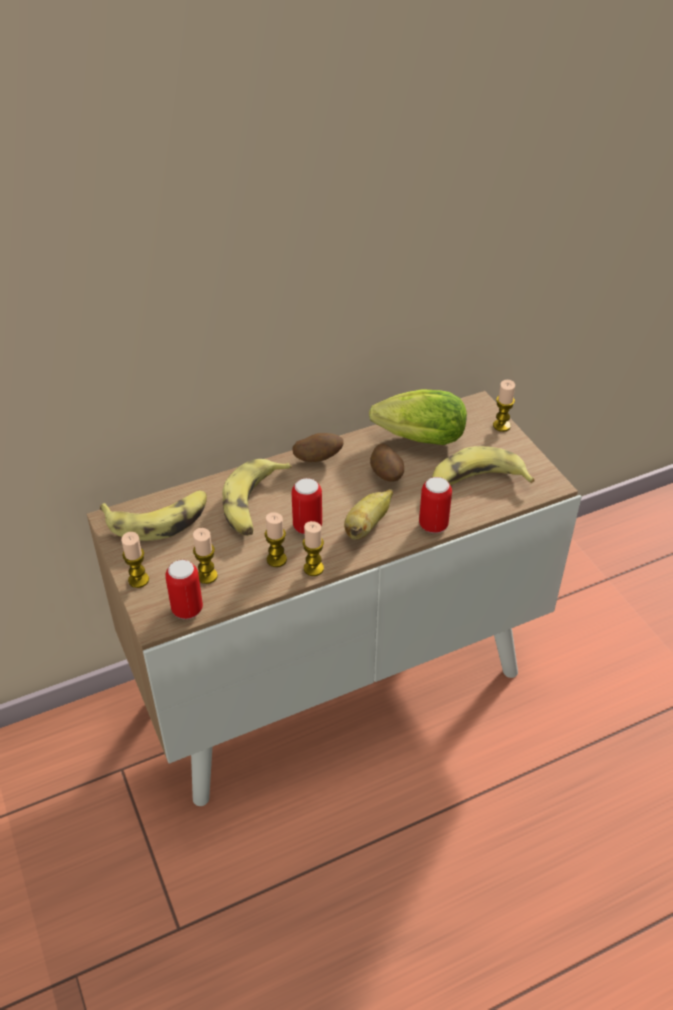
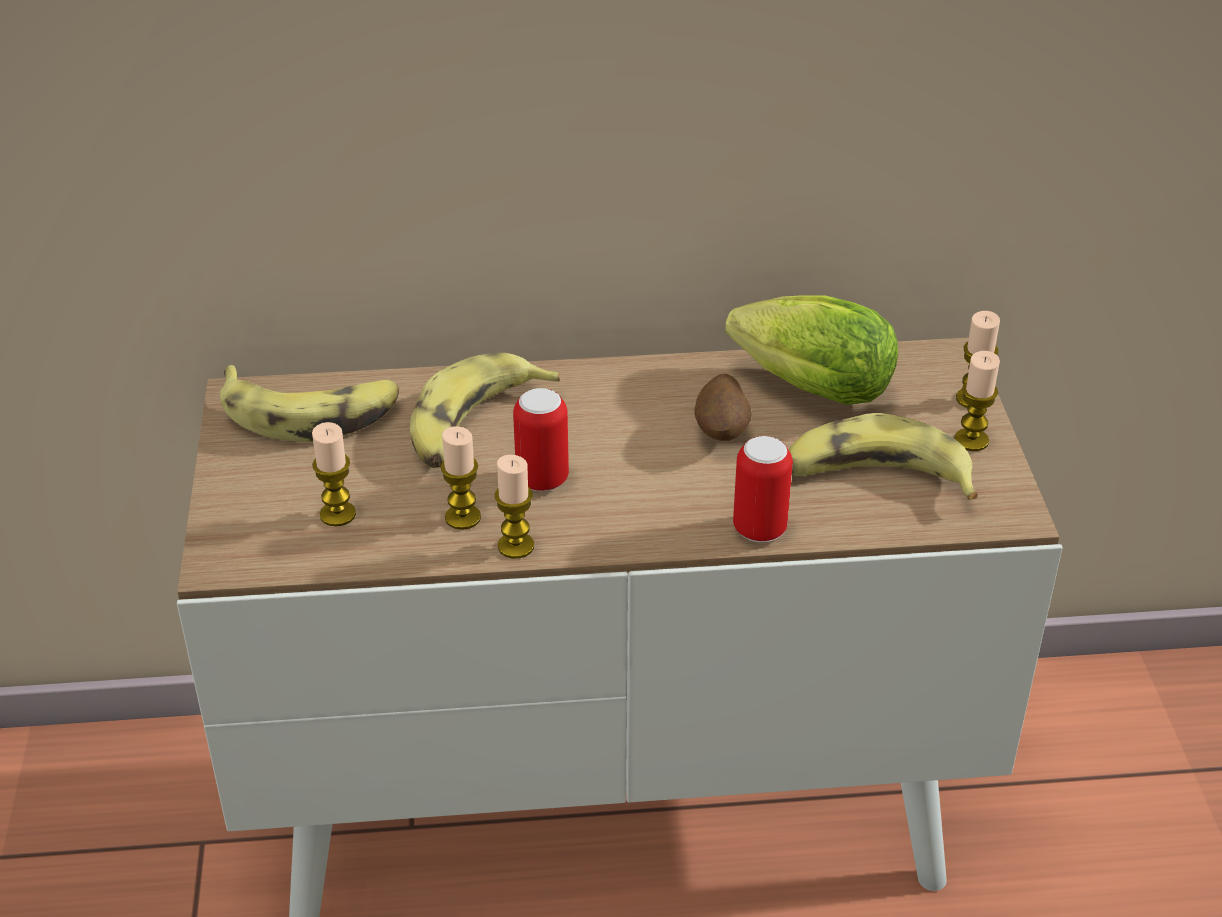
camera: 20 degrees right, 5 degrees down
(138, 580) = (229, 493): candle -> candle (971, 440)
(187, 609) = (278, 556): can -> none
(318, 458) = (619, 380): potato -> none
(367, 526) = (643, 502): banana -> none

